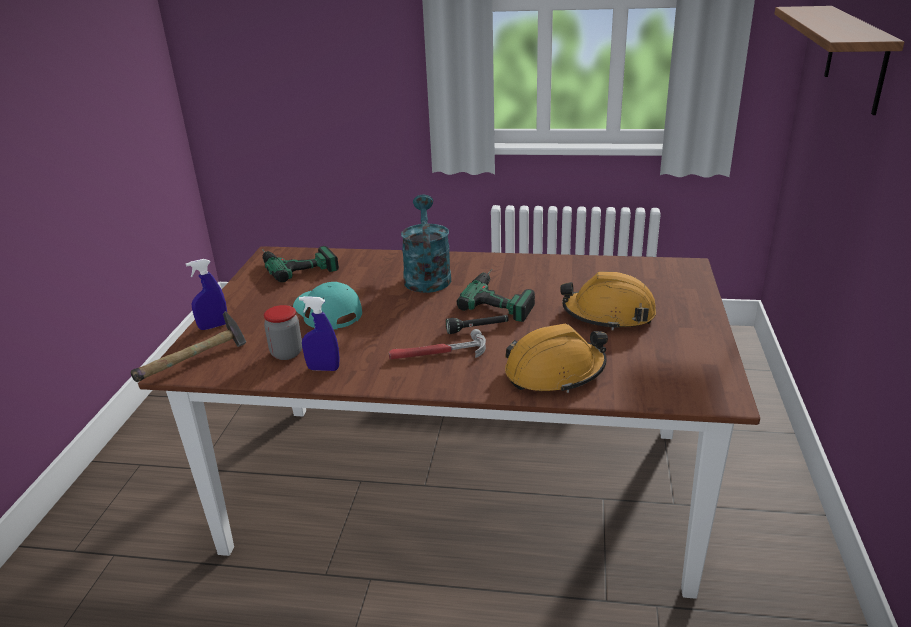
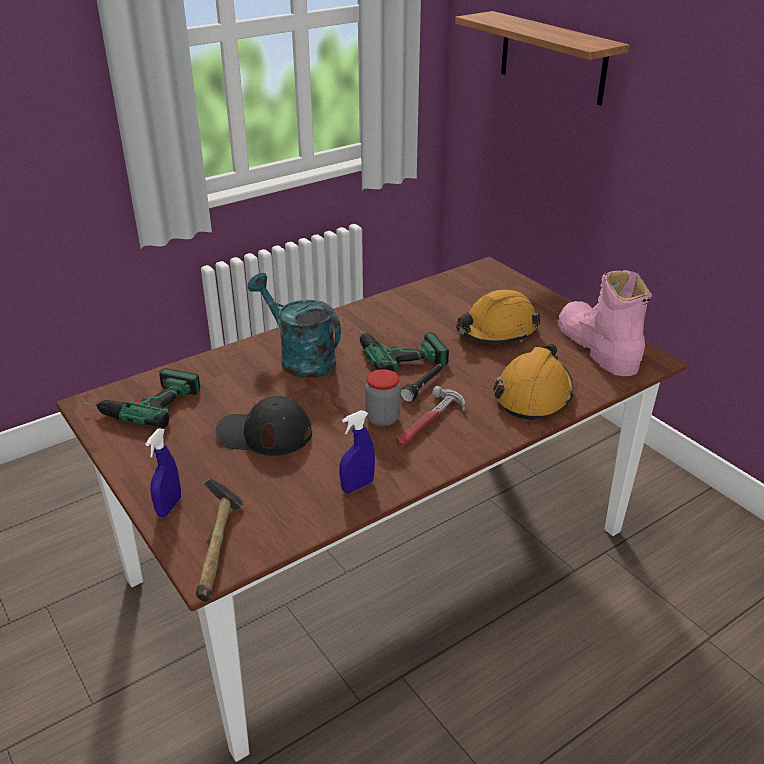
camera: 45 degrees left, 5 degrees up
(286, 353) = (298, 491): jar -> jar (382, 418)
(327, 311) = (264, 433): turquoise cap -> black cap
(684, 364) = (597, 346): none -> pink boot

